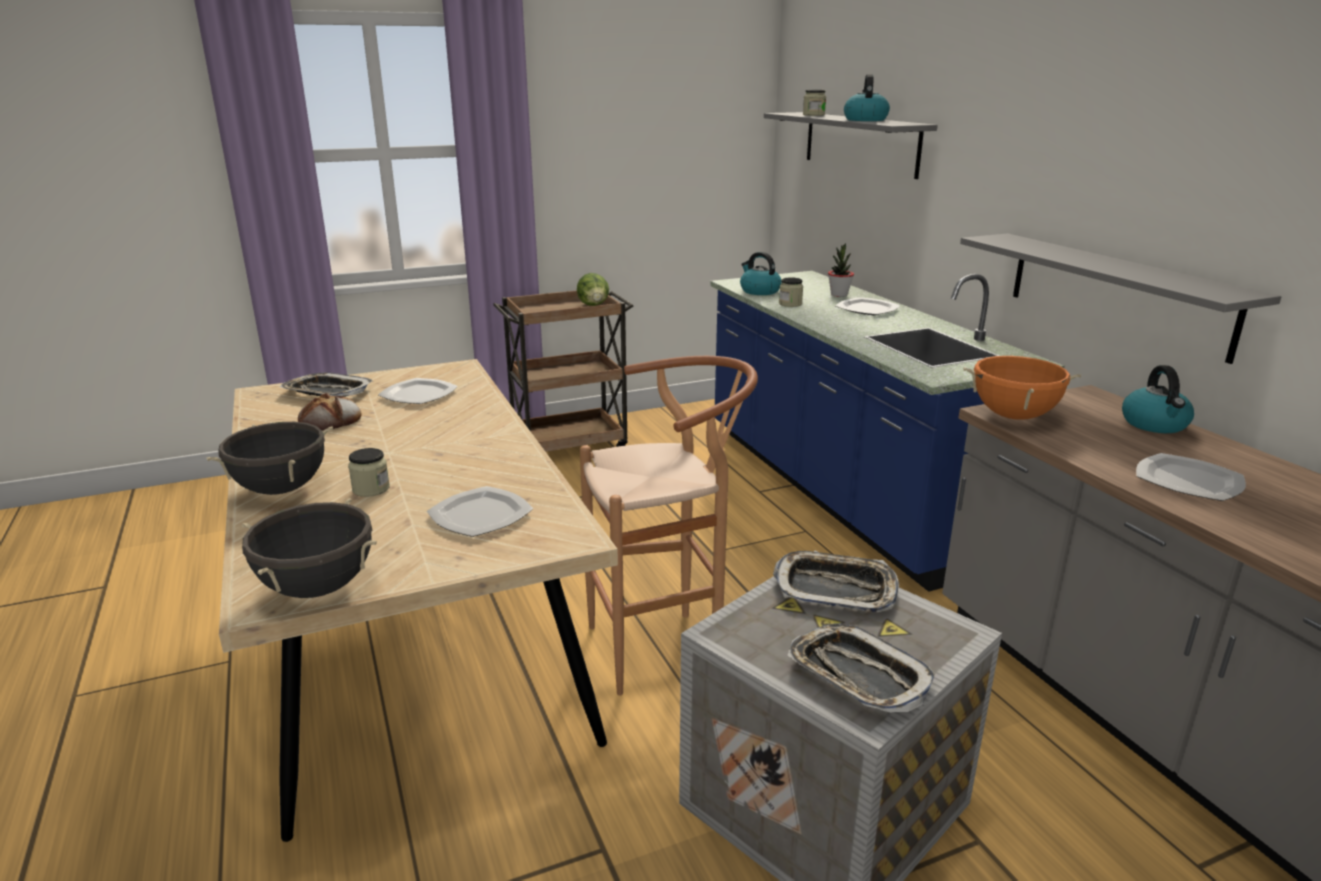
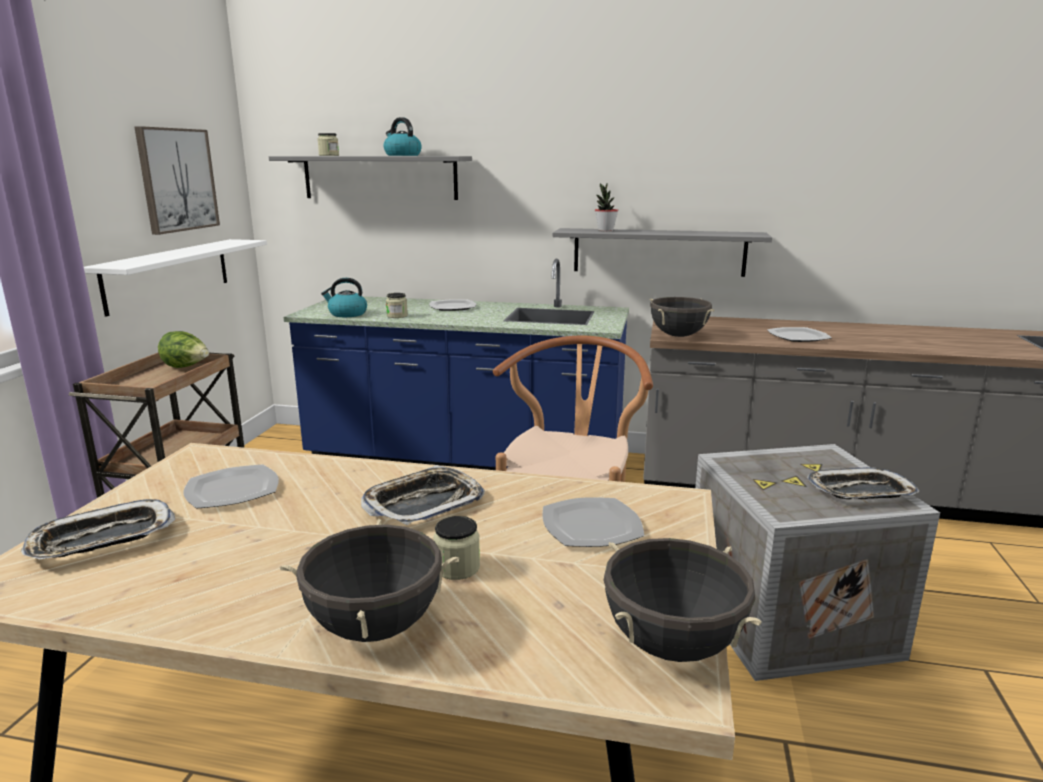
camera: 55 degrees left, 5 degrees down
(331, 420) = (206, 554): bread -> none
(643, 222) = (168, 274): none -> white shelf
(672, 134) = (177, 180): none -> picture
(835, 588) = (754, 464): tray -> tray (424, 503)
(839, 295) = (407, 304): potted plant -> potted plant (605, 230)
(1014, 416) = (678, 335): orange cooking pot -> black cooking pot
(1155, 424) = (723, 321): kettle -> none

